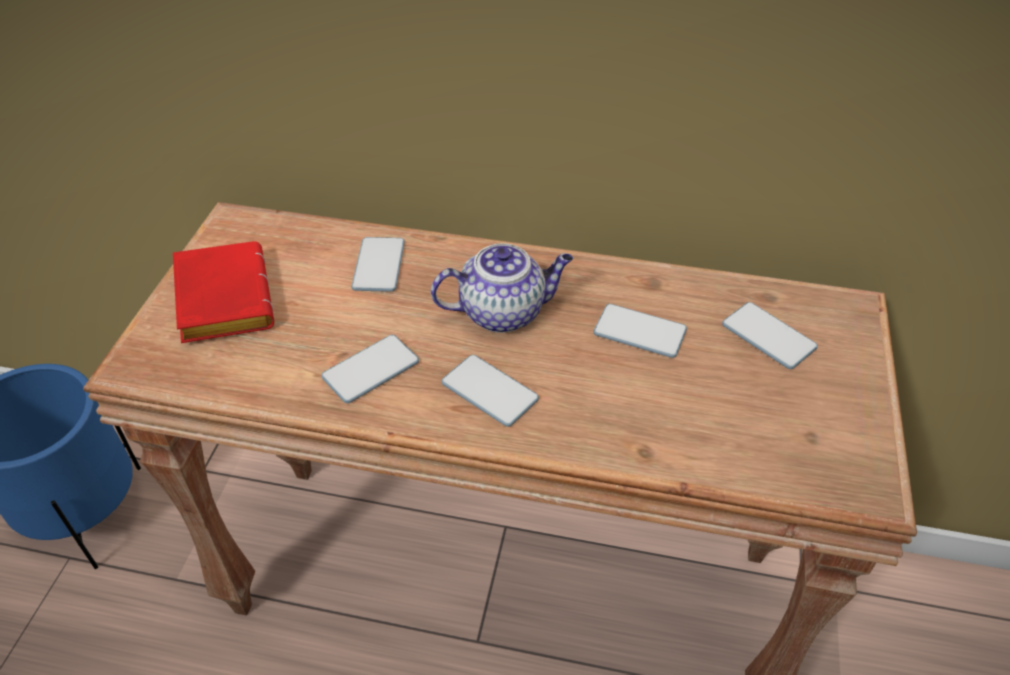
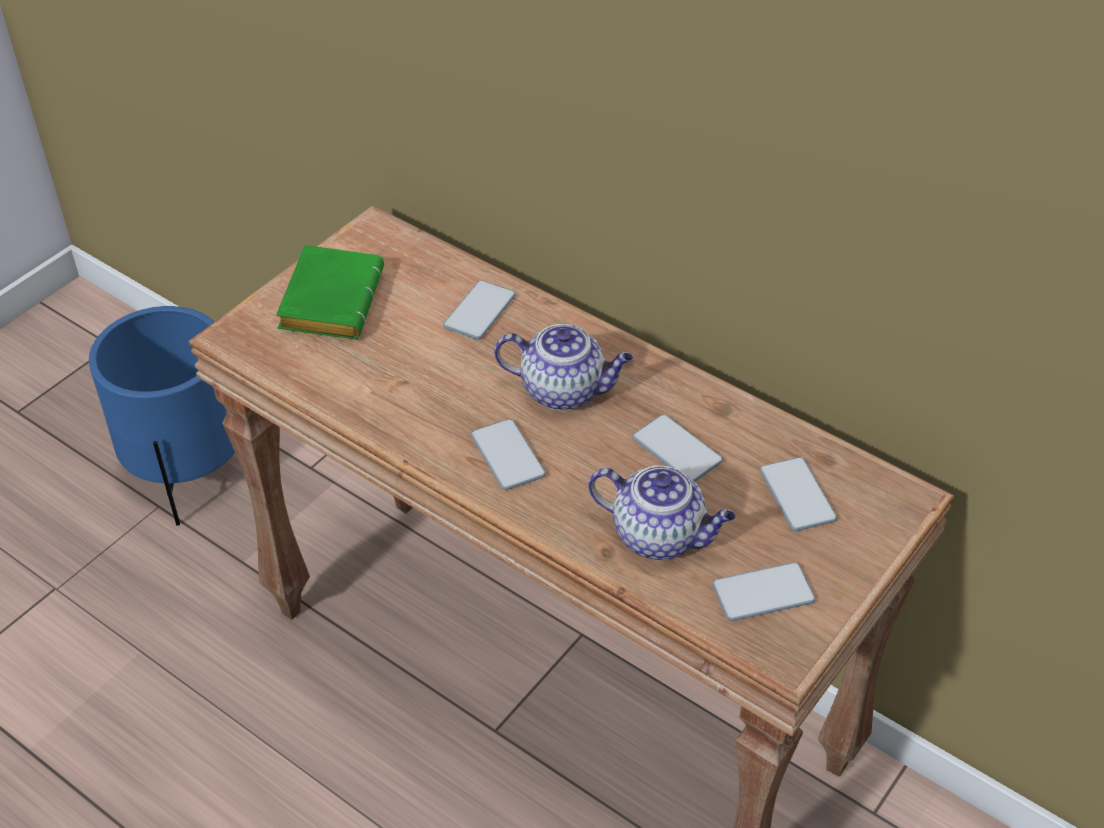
camera: 25 degrees right, 0 degrees up
(220, 298) = (329, 299): red book -> green book
(371, 370) = (419, 403): phone -> phone (763, 593)
(681, 417) = (660, 536): none -> teapot

